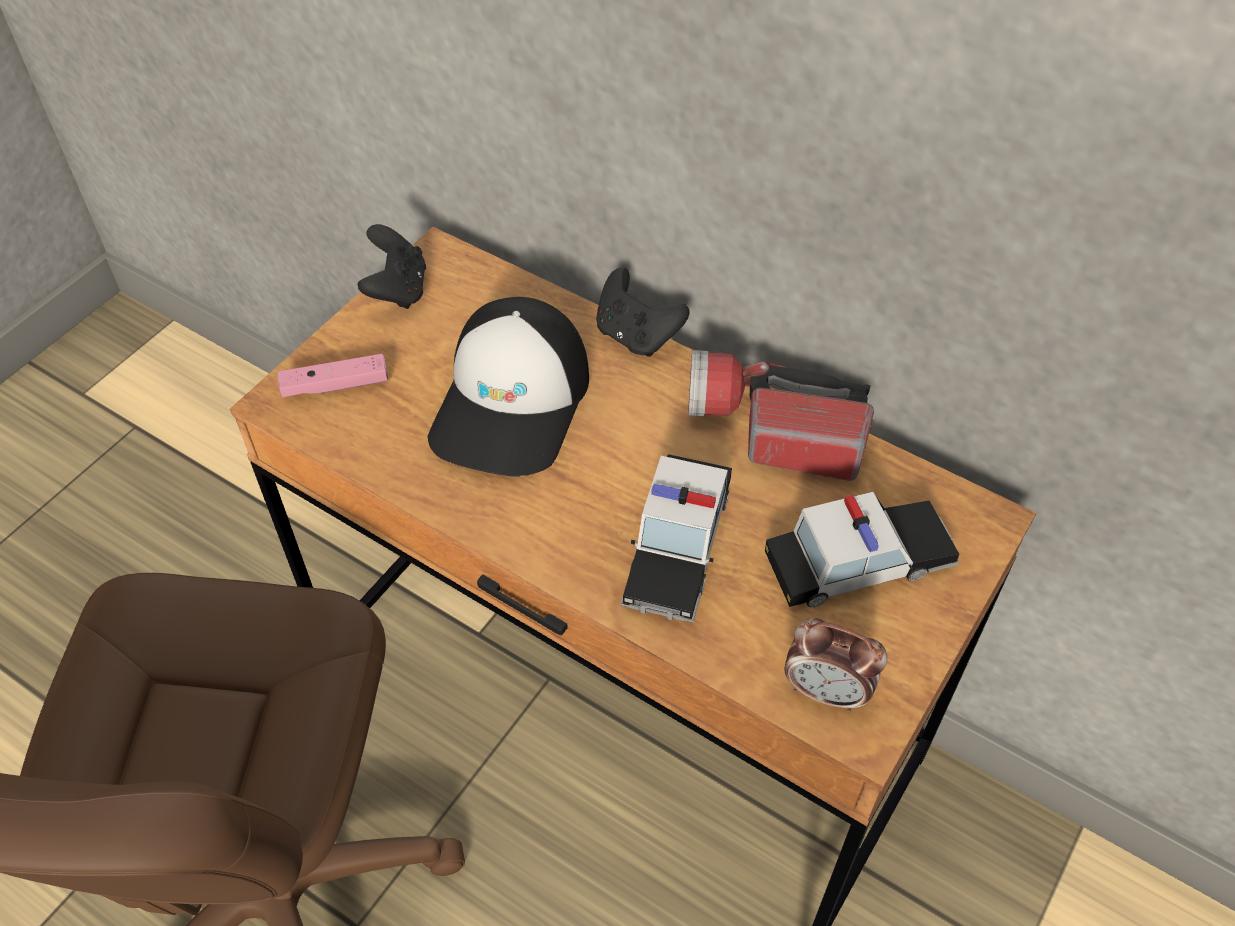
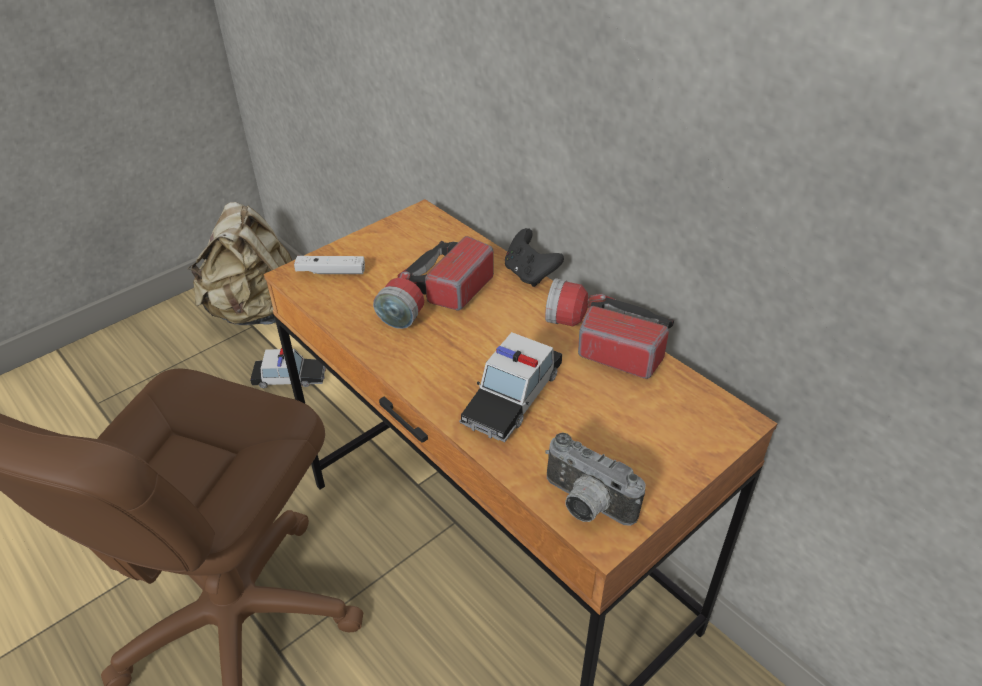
camera: 15 degrees right, 10 degrees down
(131, 400) = (255, 311): none -> beige backpack
(335, 385) = (331, 271): pink game controller -> white game controller
(397, 290) = (389, 228): black game controller -> none
(513, 403) = (436, 298): cap -> flashlight
(826, 691) = (585, 505): alarm clock -> camera
(859, 562) = (636, 429): toy car -> toy car (290, 377)

